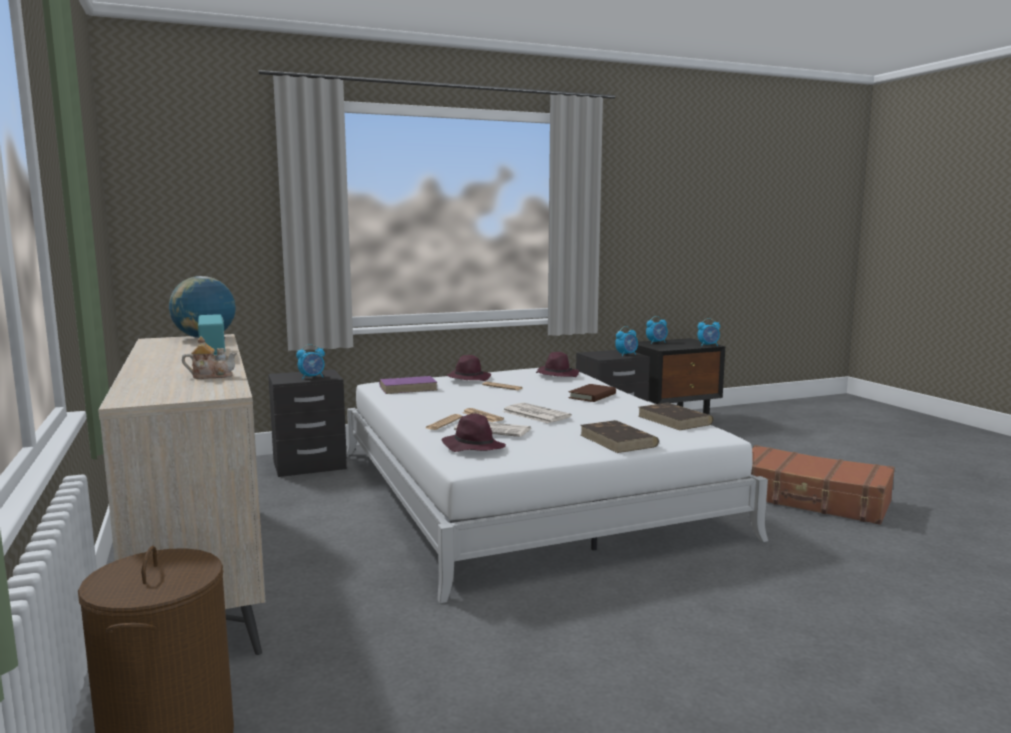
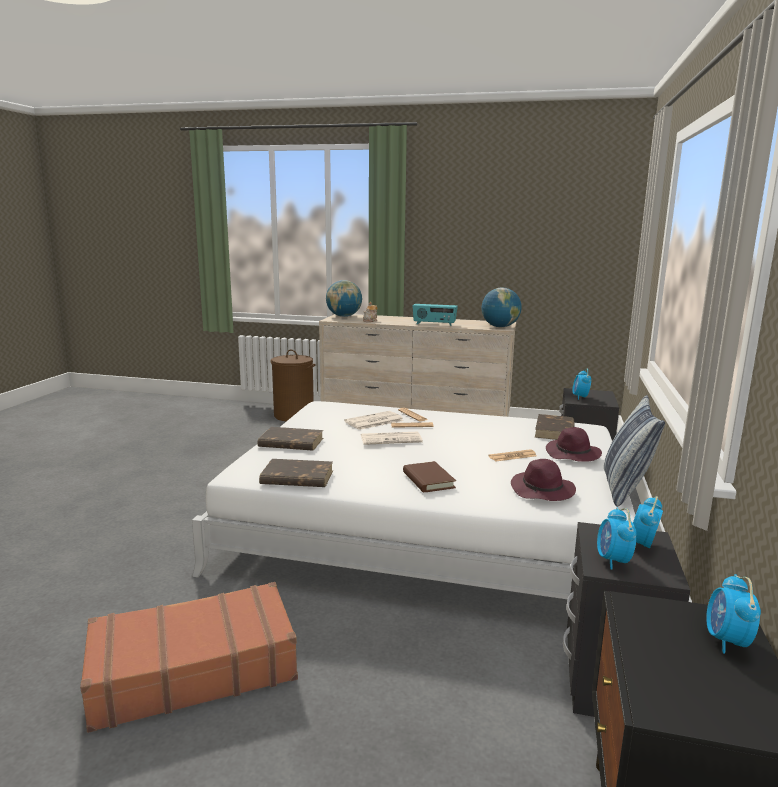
camera: 125 degrees right, 5 degrees up
(162, 395) = (344, 316): none -> globe
(408, 388) = (554, 431): purple book -> brown book
(473, 447) = (349, 411): purple hat -> none
(513, 368) = (625, 489): none -> pillow
(708, 345) = (644, 695): alarm clock -> alarm clock (642, 545)

